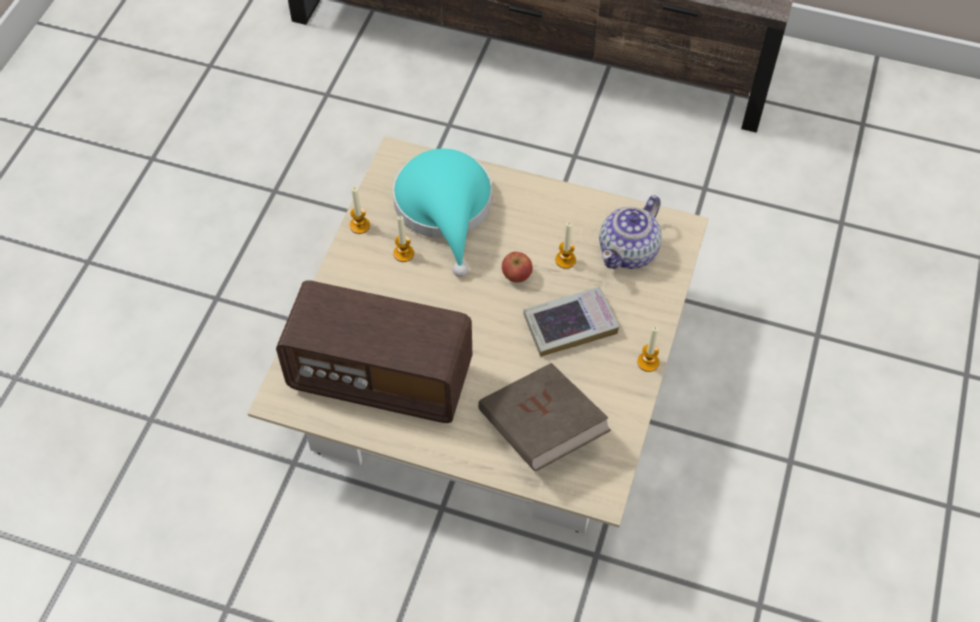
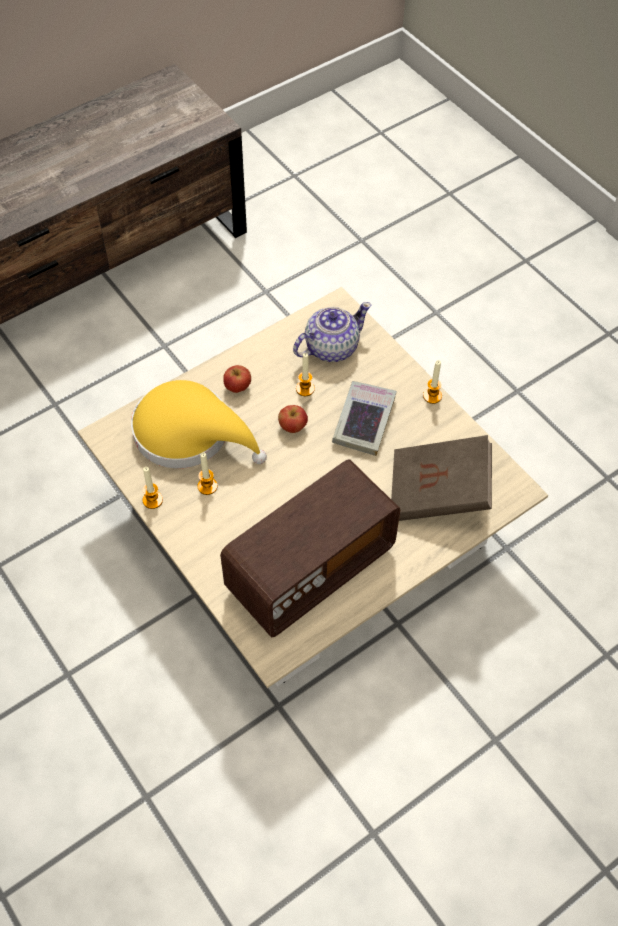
camera: 55 degrees left, 0 degrees up
(445, 209) = (190, 434): turquoise hat -> yellow hat
(522, 211) = (238, 387): none -> apple
(629, 251) = (330, 347): teapot -> teapot turned 105 degrees counterclockwise

